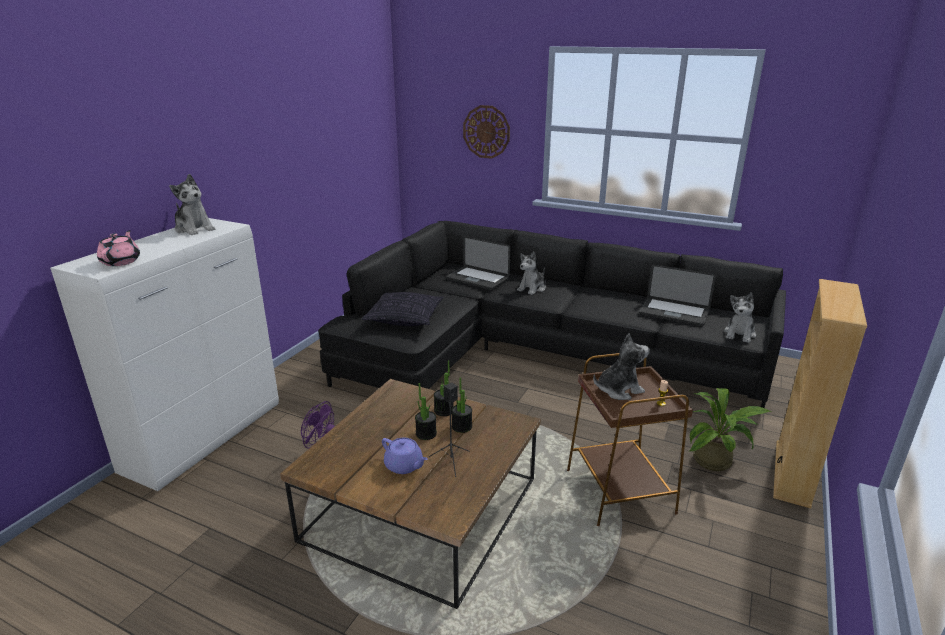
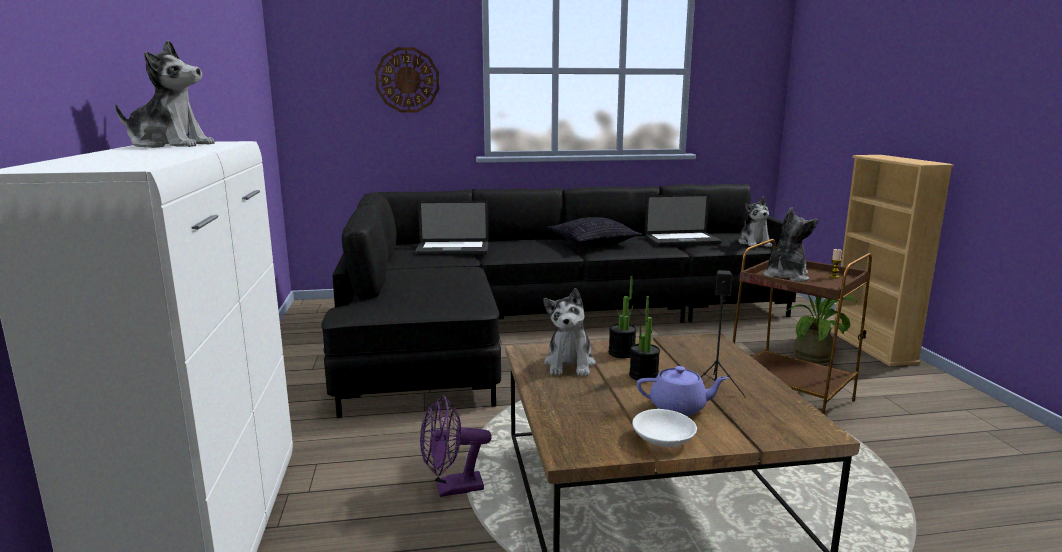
camera: 35 degrees left, 10 degrees down
(121, 261) = (135, 161): pink teapot -> none
(359, 482) = (663, 439): none -> white bowl
(405, 319) = (433, 291): pillow -> pillow (593, 243)
(462, 426) = (666, 359): potted plant -> none
(532, 288) = (525, 247): plush toy -> plush toy (570, 364)

